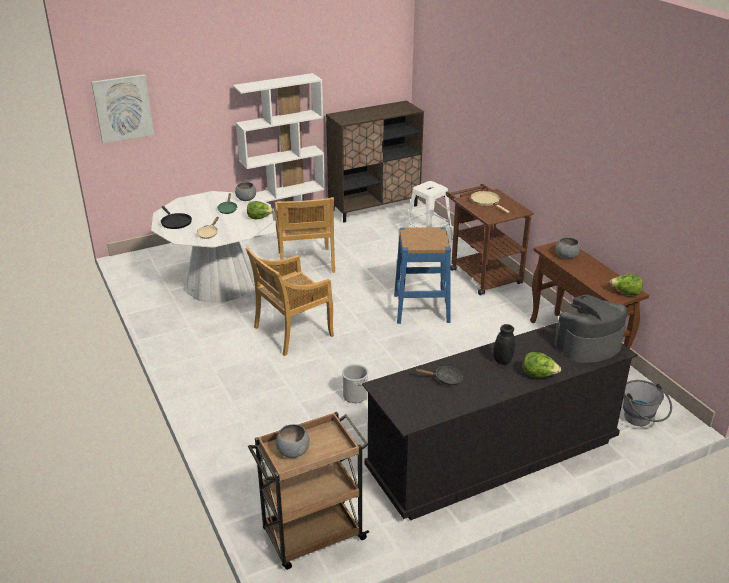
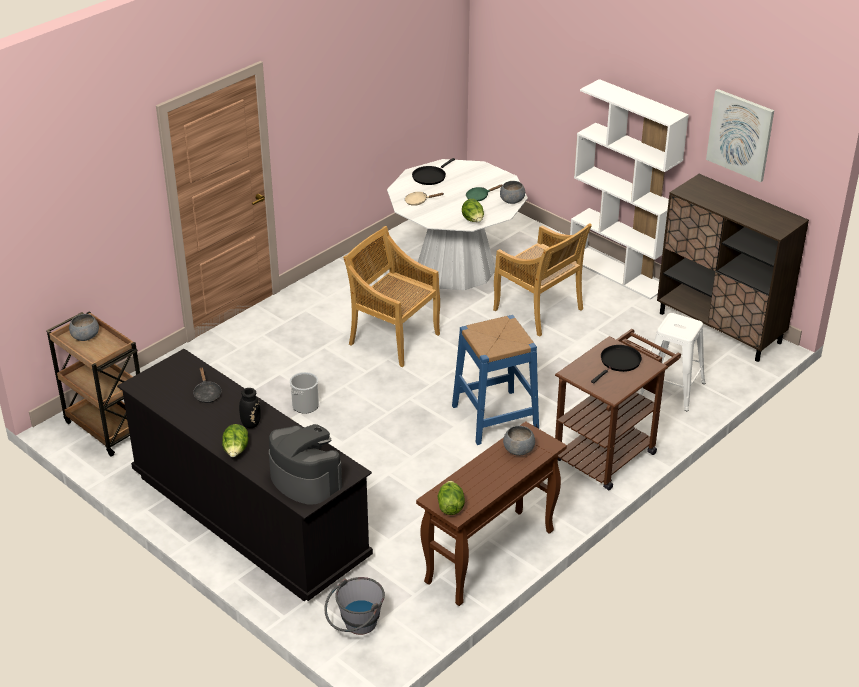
camera: 70 degrees right, 5 degrees up
(123, 108) = (500, 46): picture -> picture (740, 134)
(306, 263) = (539, 310): beige chair -> beige chair turned 105 degrees counterclockwise
(486, 201) = (619, 362): beige frying pan -> black frying pan

